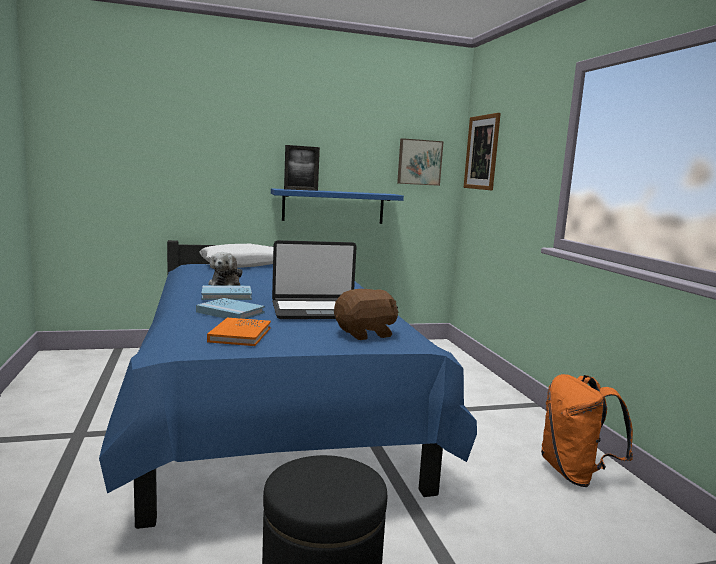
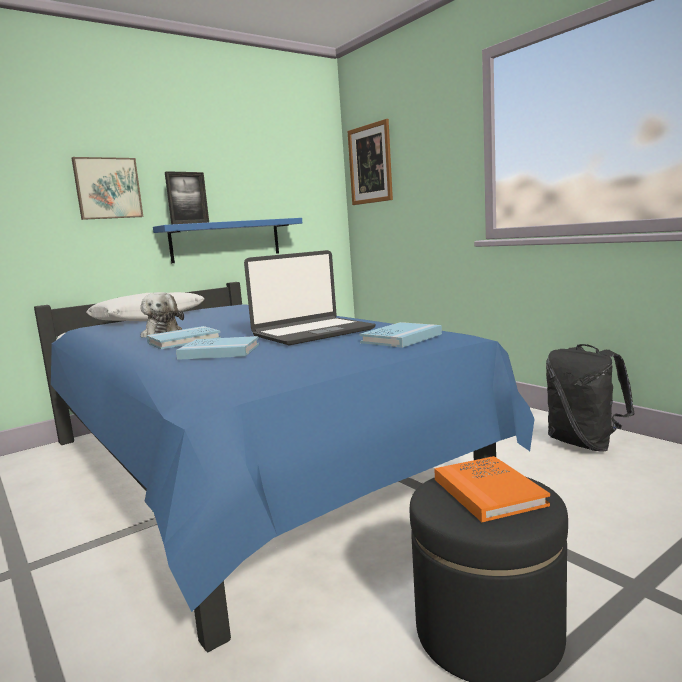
camera: 20 degrees left, 0 degrees up
(240, 335) = (274, 365): orange book -> orange book (488, 492)
(365, 334) = (401, 338): brown plush toy -> blue book
(419, 162) = (304, 183): picture -> picture (107, 188)
(575, 474) = (584, 443): orange backpack -> black backpack

